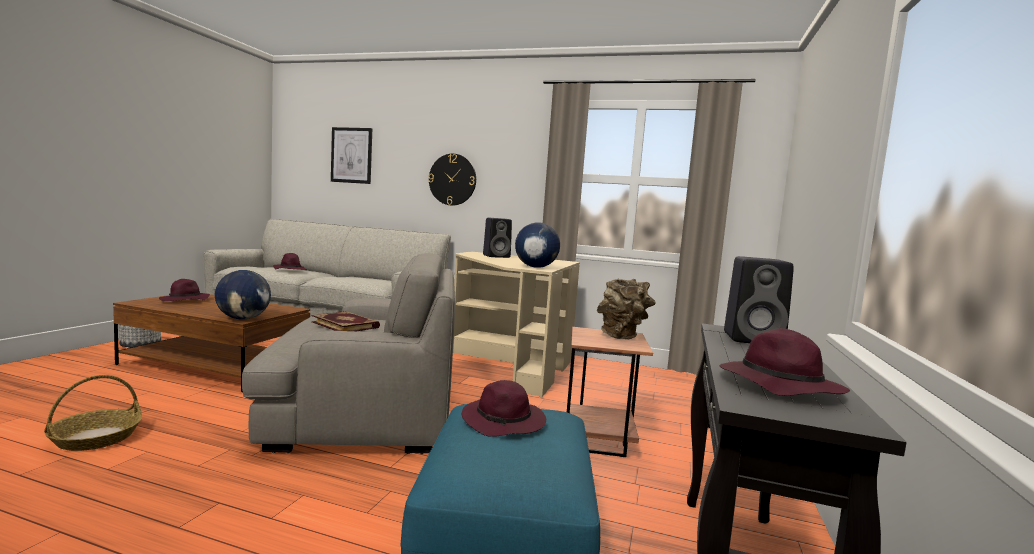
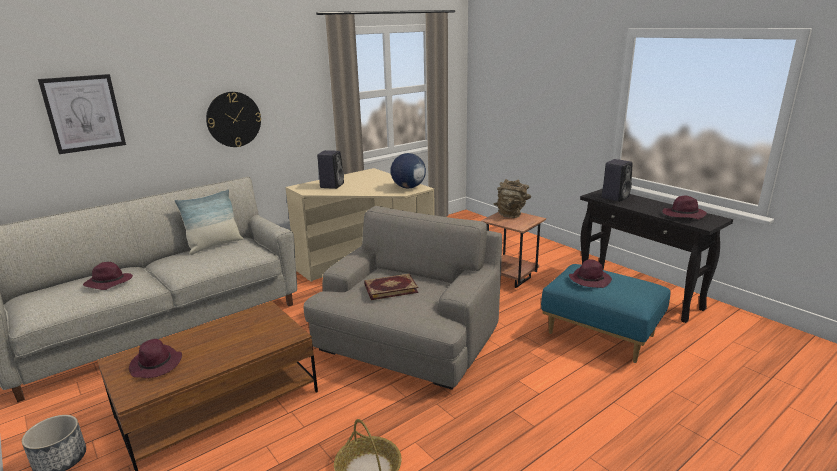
camera: 55 degrees left, 15 degrees up
(243, 318) = (288, 334): globe -> none
(385, 279) = (214, 245): none -> pillow

